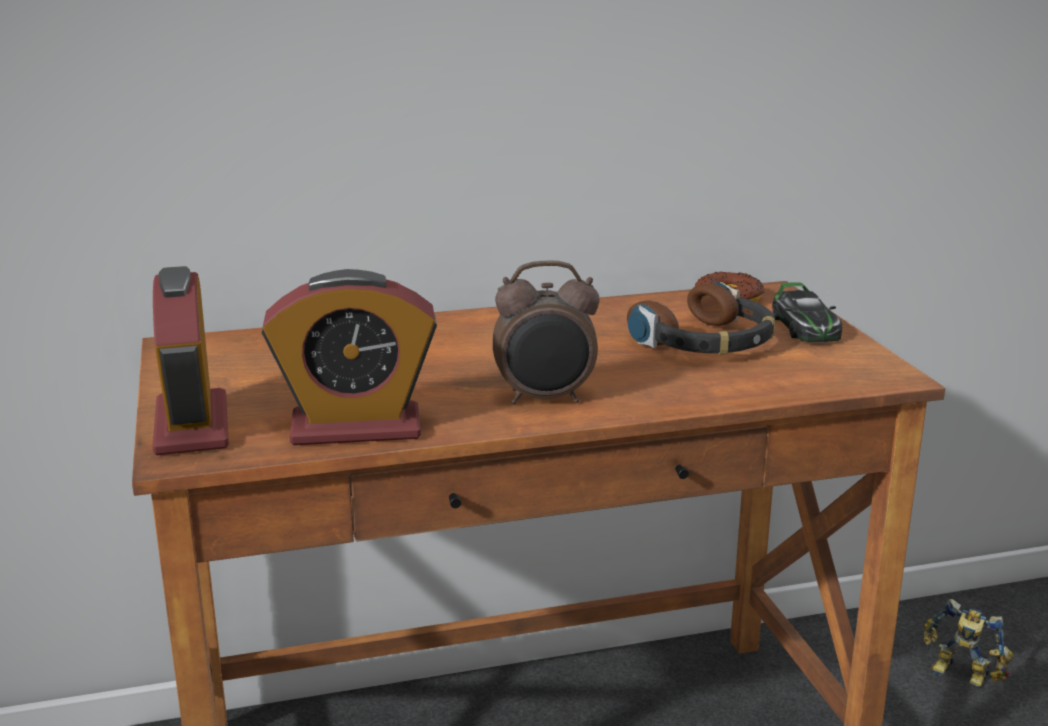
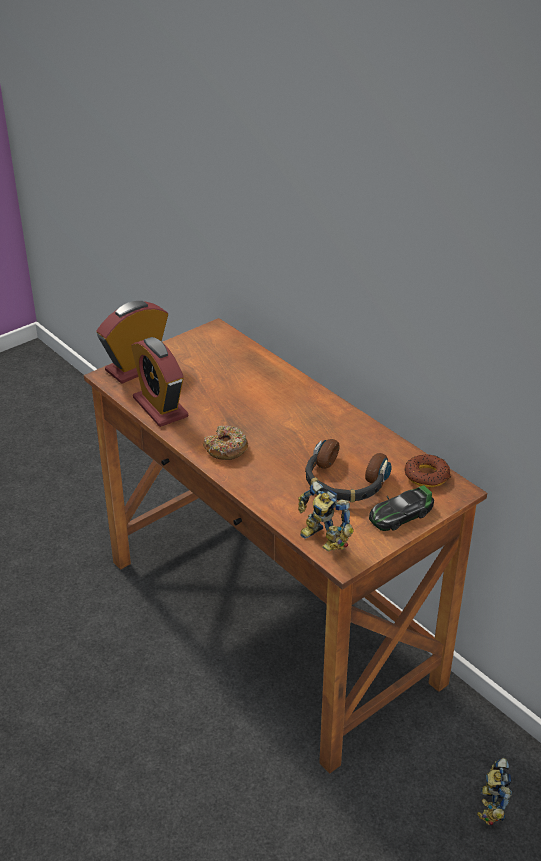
camera: 65 degrees right, 15 degrees up
(545, 399) = (226, 449): alarm clock -> donut
(838, 380) = (321, 540): none -> toy robot

